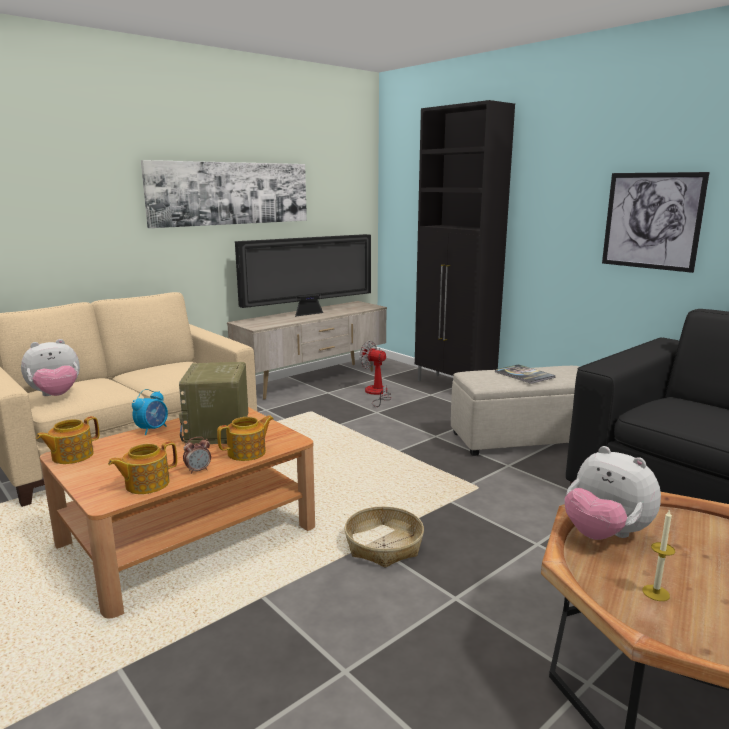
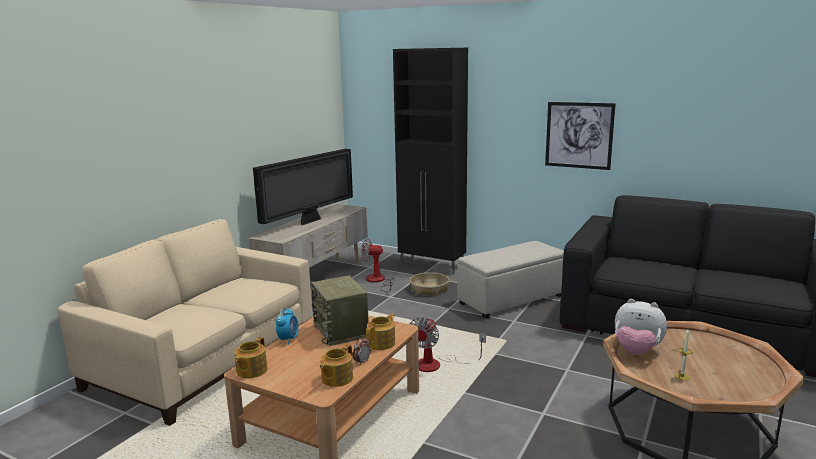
camera: 20 degrees left, 0 degrees up
(56, 396) = (172, 326): plush toy -> none
(231, 193) = (244, 126): picture -> none
(364, 500) = (437, 365): none -> fan
(384, 545) = (475, 392): basket -> basket (429, 289)
(524, 375) = (509, 253): book -> none

